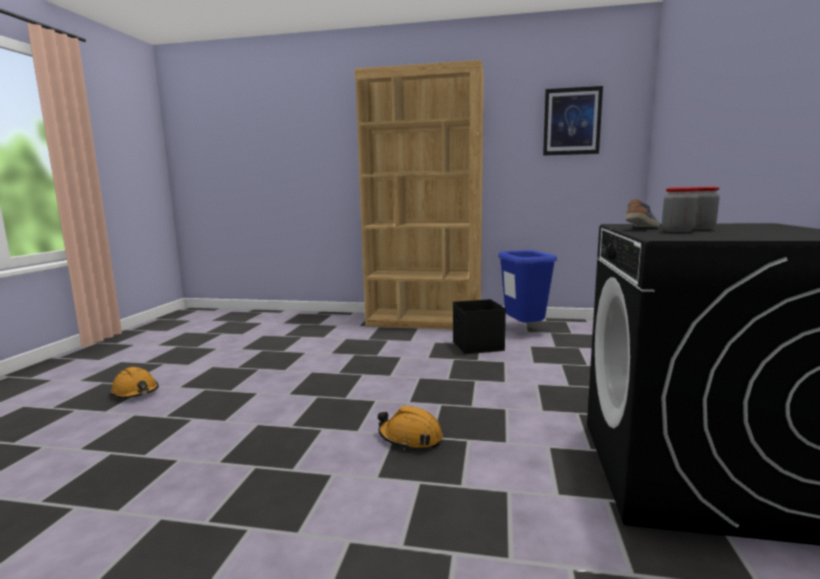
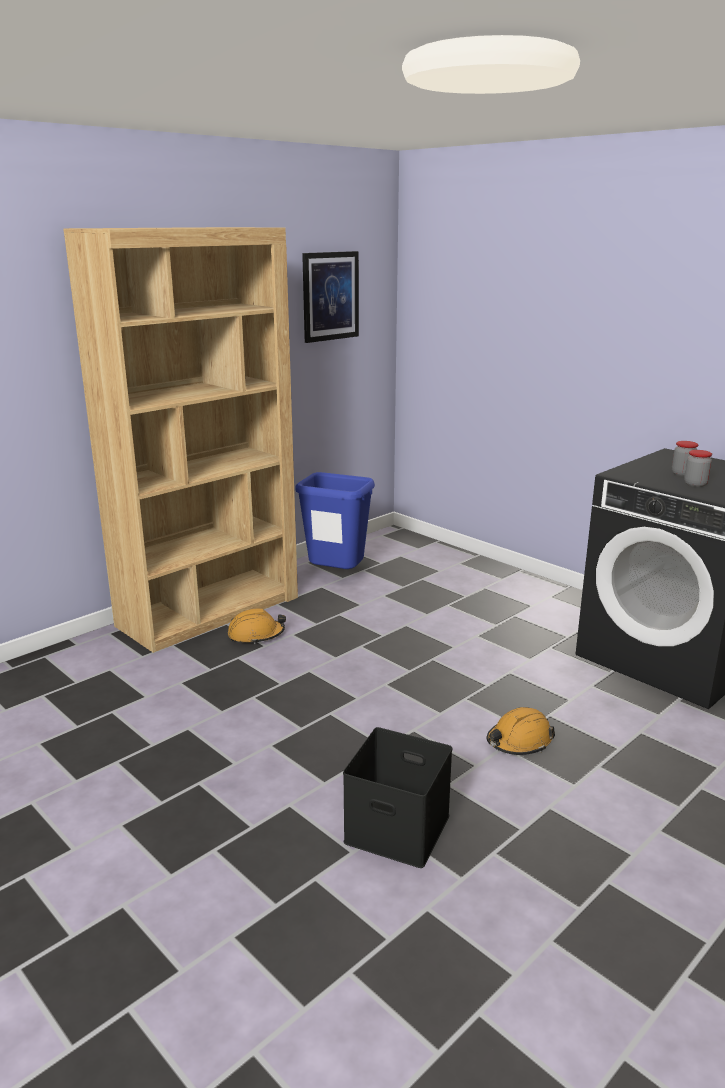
camera: 55 degrees left, 10 degrees up
(135, 392) = (133, 926): orange hard hat -> orange hard hat (256, 635)
(476, 345) = (340, 618): black storage box -> black storage box (395, 829)
(642, 228) = (660, 482): shoe -> none

